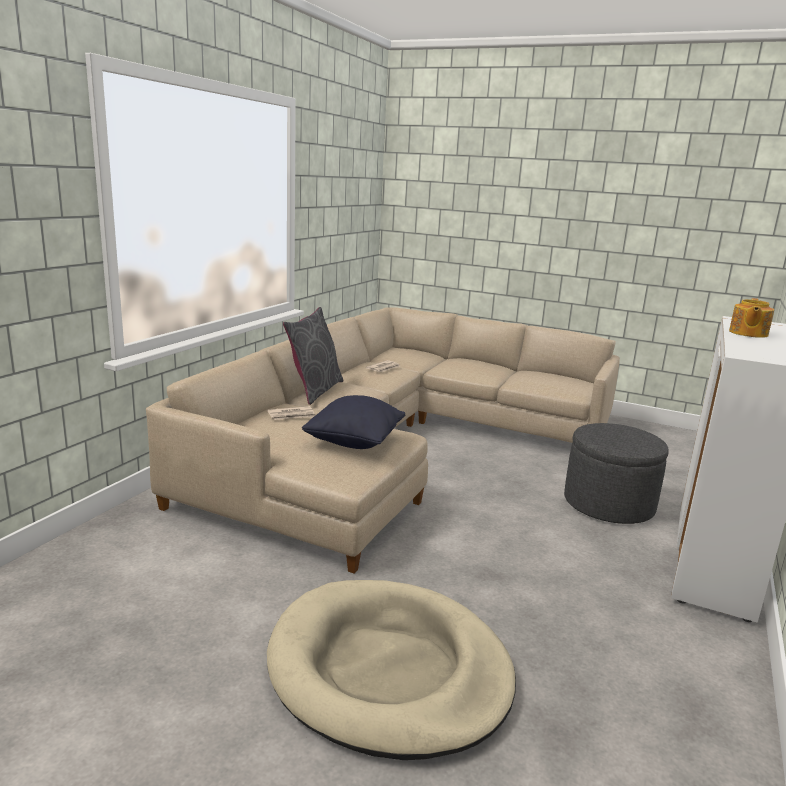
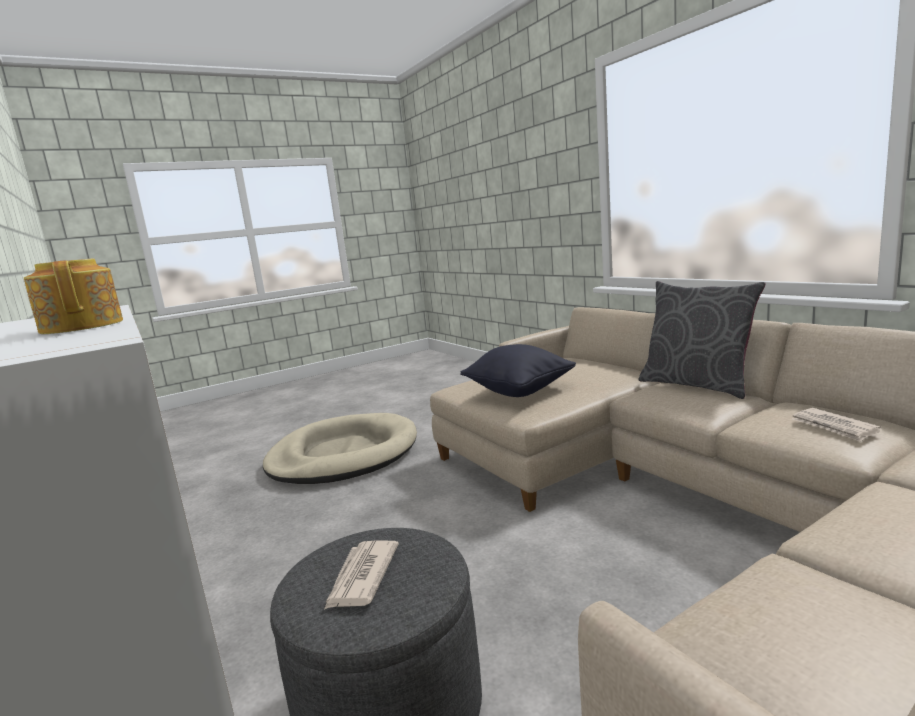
camera: 125 degrees right, 5 degrees down
(292, 415) = (596, 371): newspaper -> newspaper (361, 577)

